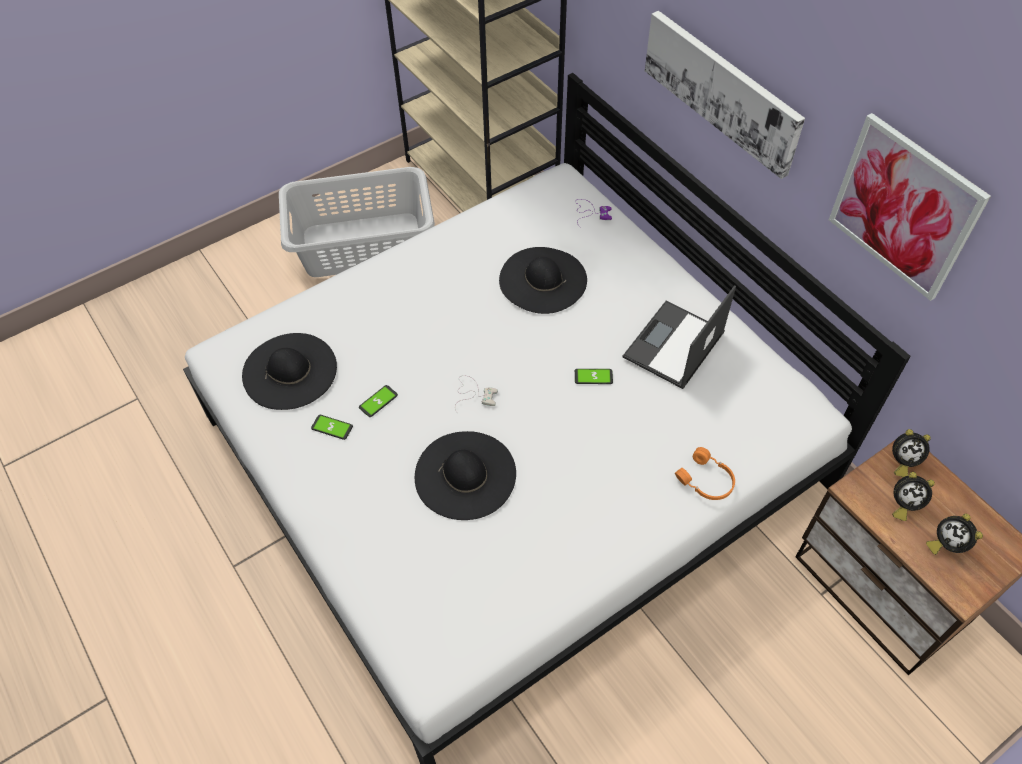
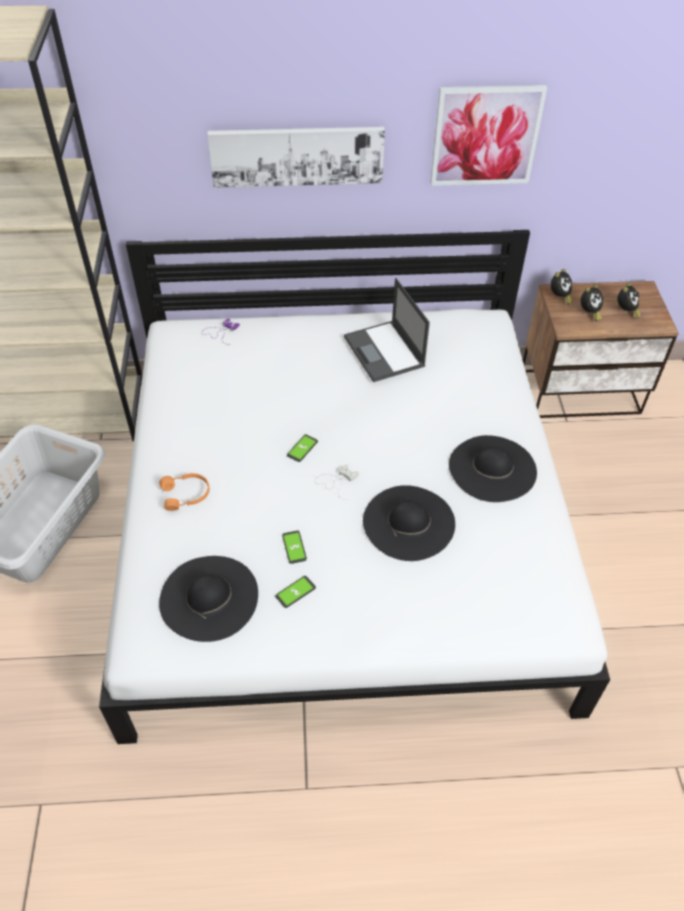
camera: 60 degrees left, 5 degrees down
(542, 280) = (261, 390): black hat -> black hat (492, 468)
(593, 377) = (377, 406): phone -> phone (302, 448)
(706, 481) = (505, 394): orange headphones -> orange headphones (186, 495)
(946, 544) = (626, 312): alarm clock -> alarm clock turned 60 degrees counterclockwise

